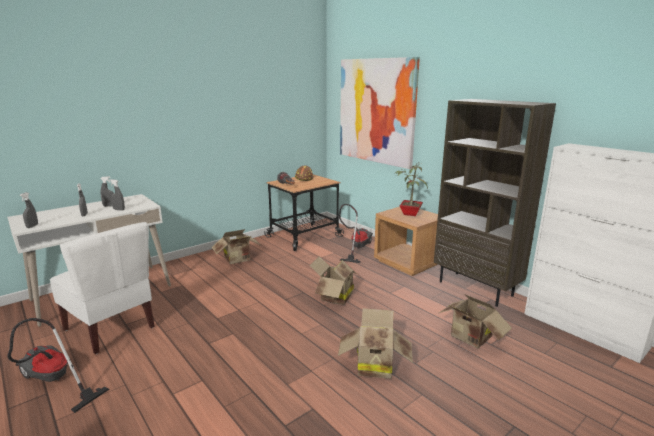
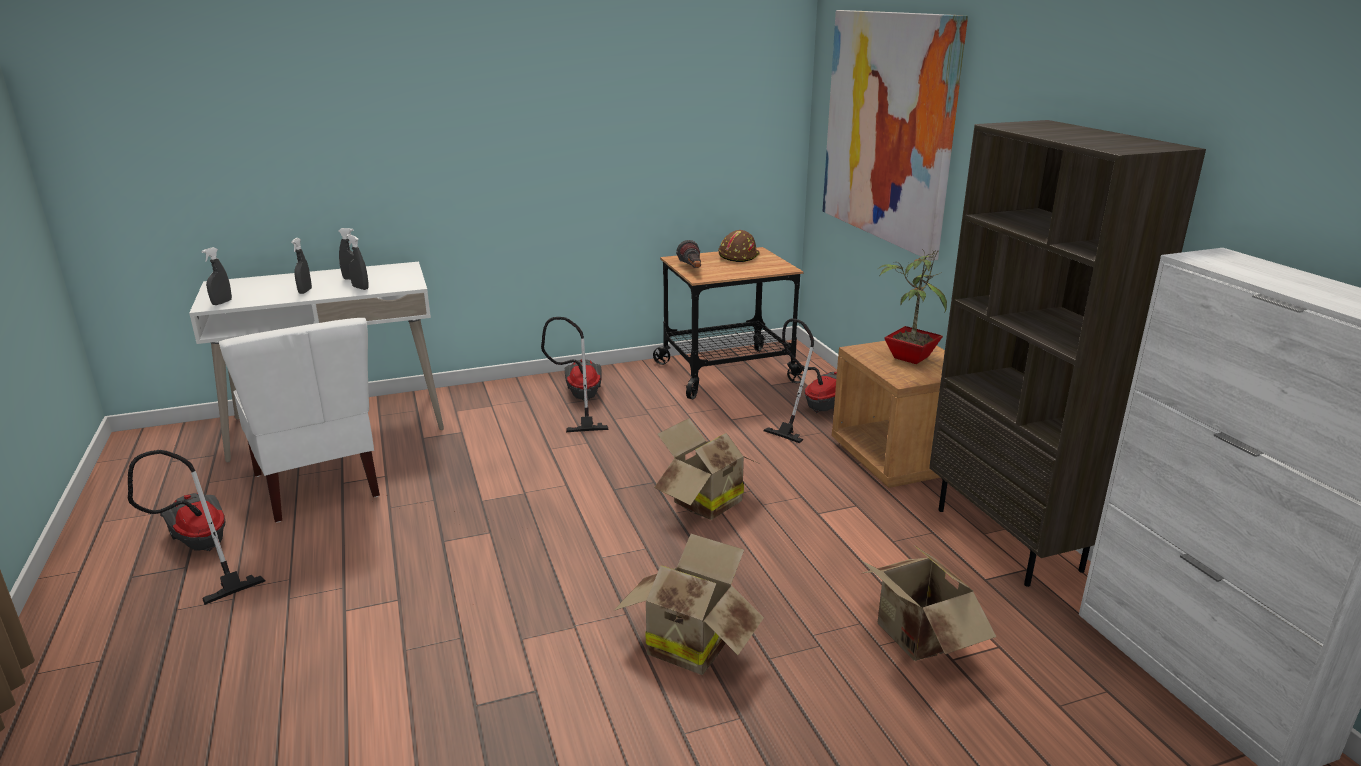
camera: 20 degrees right, 5 degrees up
(238, 260) = (580, 401): cardboard box -> vacuum cleaner

